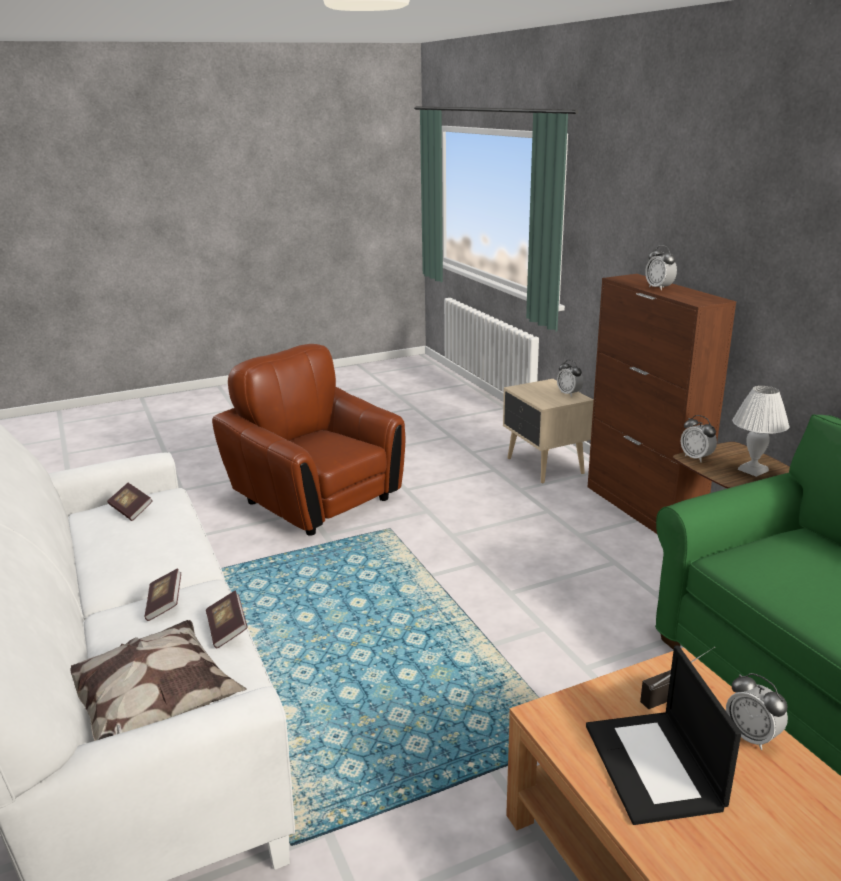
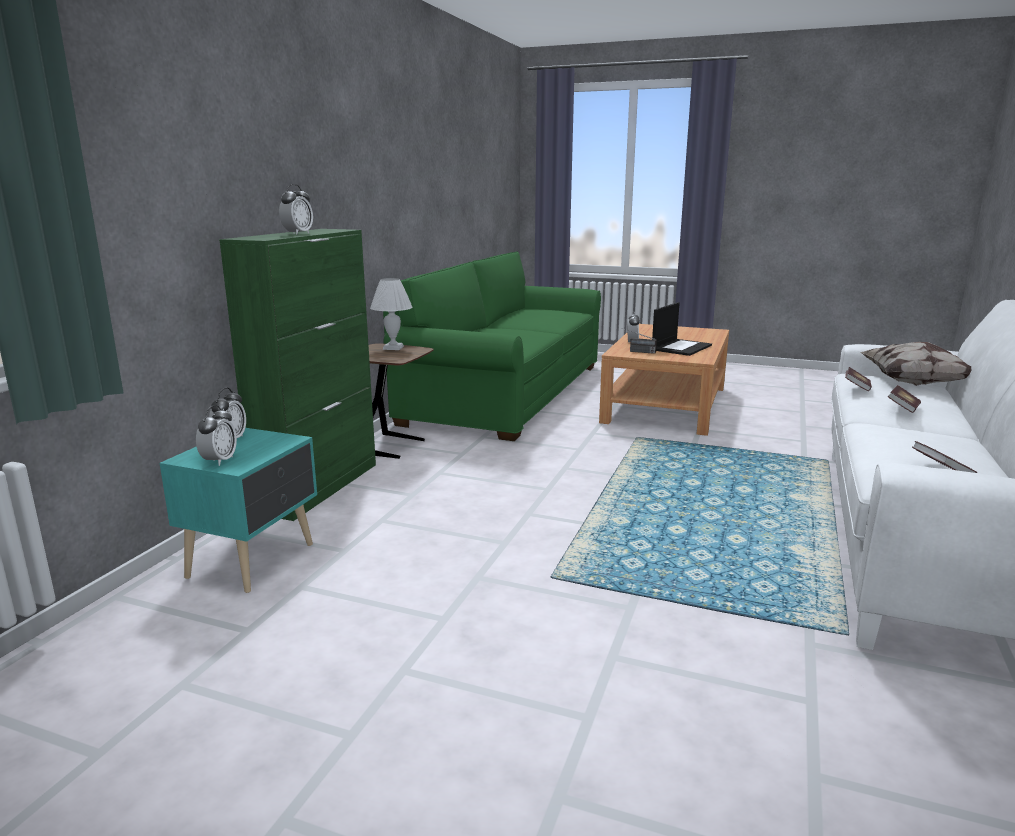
camera: 135 degrees left, 5 degrees down
(316, 499) = (577, 672): brown armchair -> none
(544, 466) = (254, 560): beige nightstand -> turquoise nightstand
(643, 509) = (319, 487): brown cabinet -> green cabinet
(696, 458) = (395, 358): alarm clock -> alarm clock (219, 461)

